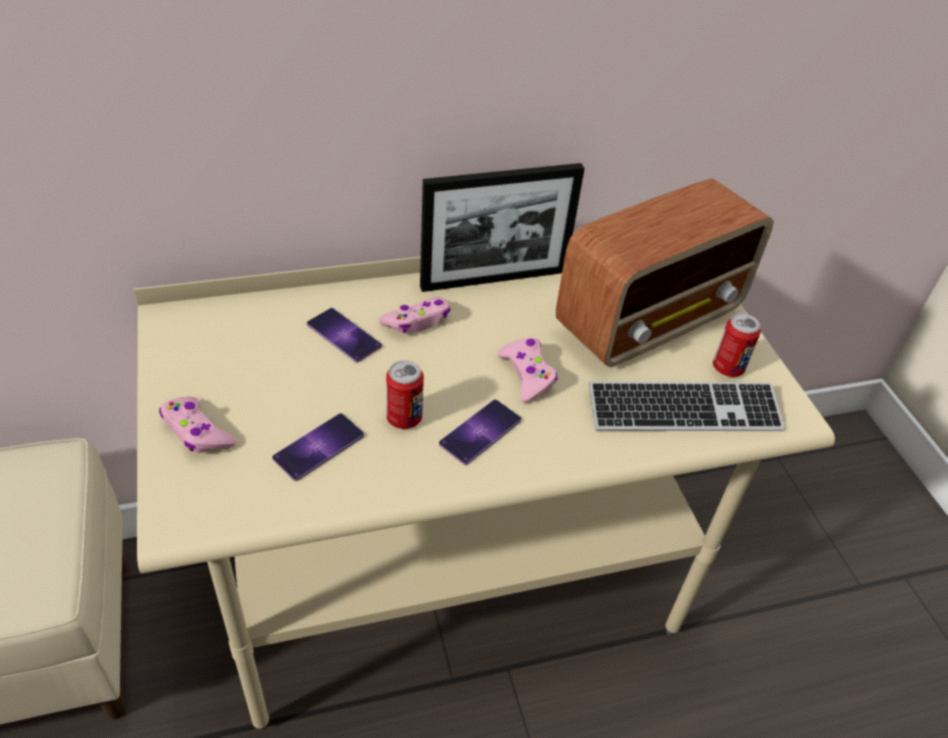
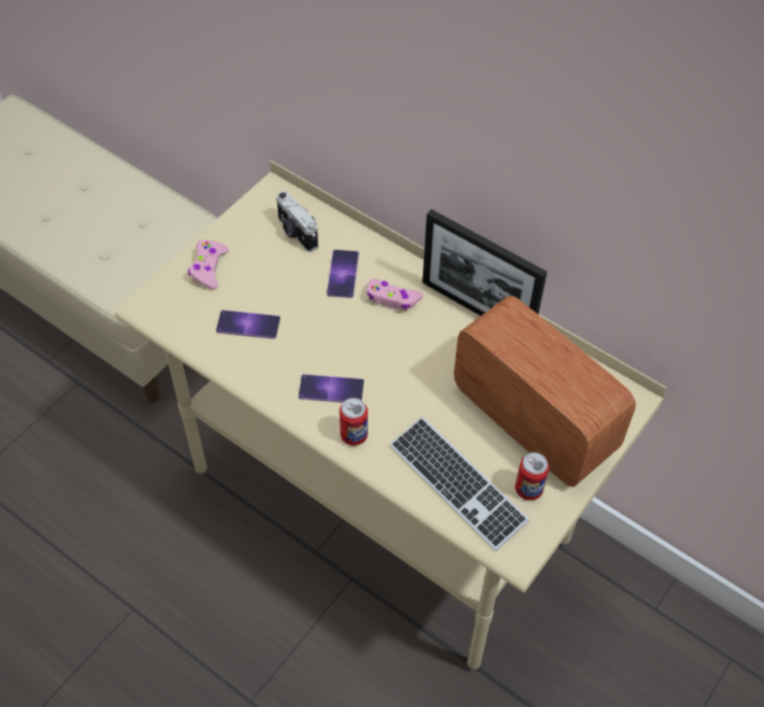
camera: 55 degrees right, 10 degrees up
(247, 336) = (296, 233): none -> camera
(404, 418) = (306, 347): can -> can (354, 435)
(527, 375) = (403, 383): pink game controller -> none
(651, 320) = (532, 419): radio -> radio turned 150 degrees counterclockwise

